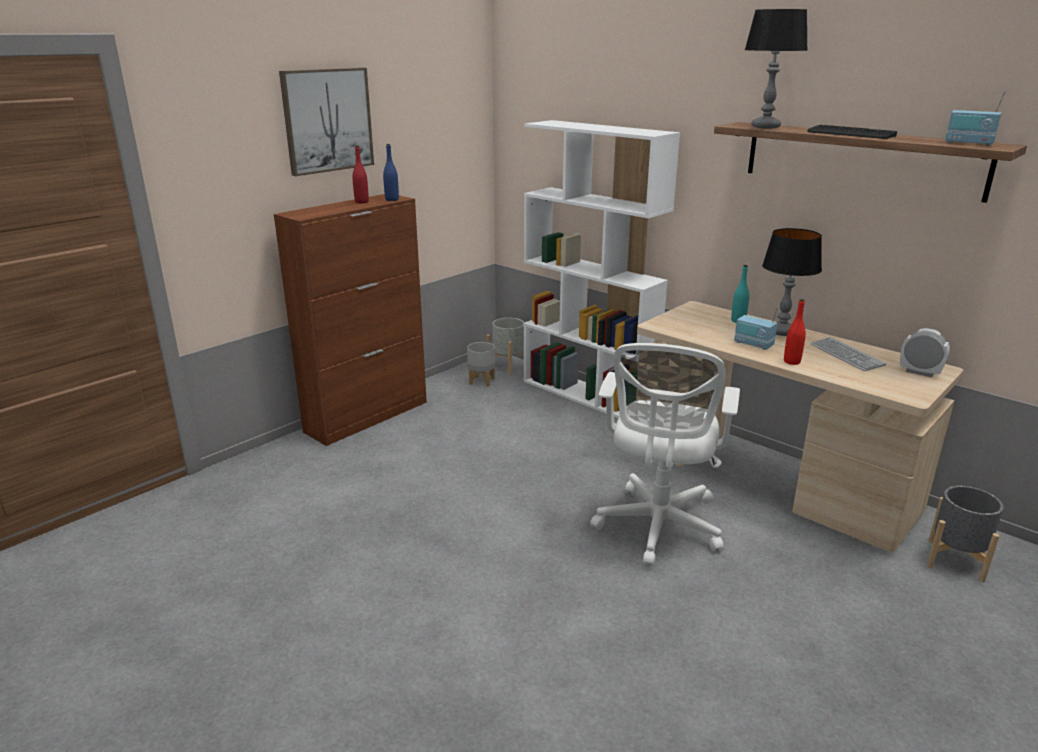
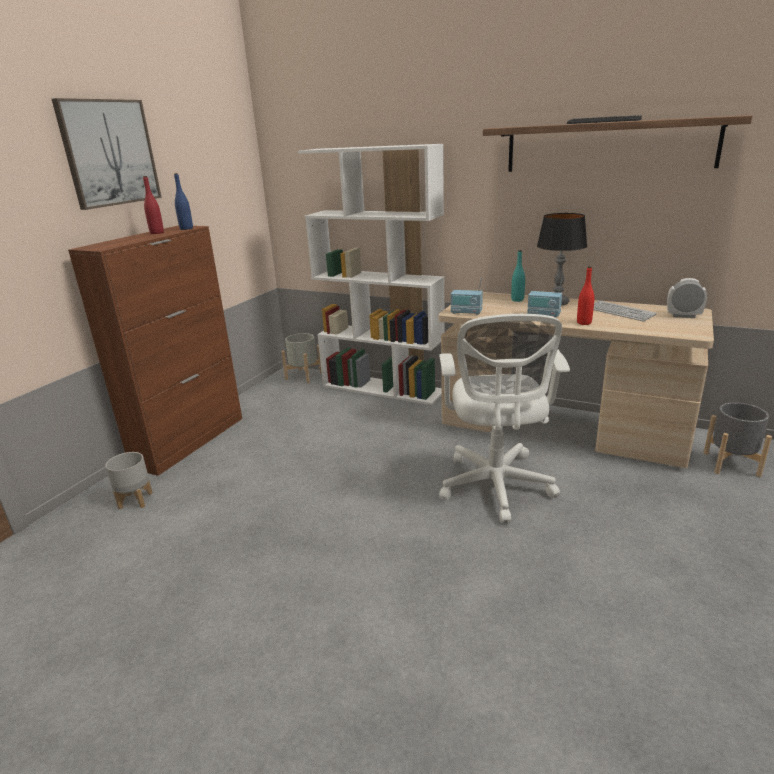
camera: 15 degrees left, 0 degrees up
(482, 381) = (285, 392): grey planter -> grey planter (136, 500)
(766, 127) = (526, 126): table lamp -> none
(968, 144) = (707, 116): radio -> radio (466, 312)

